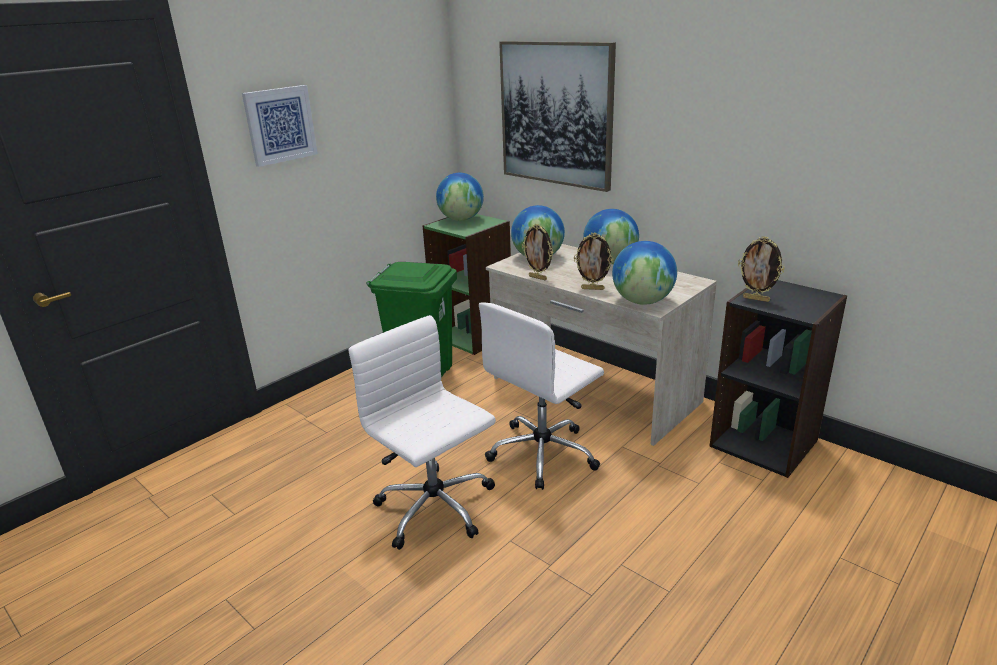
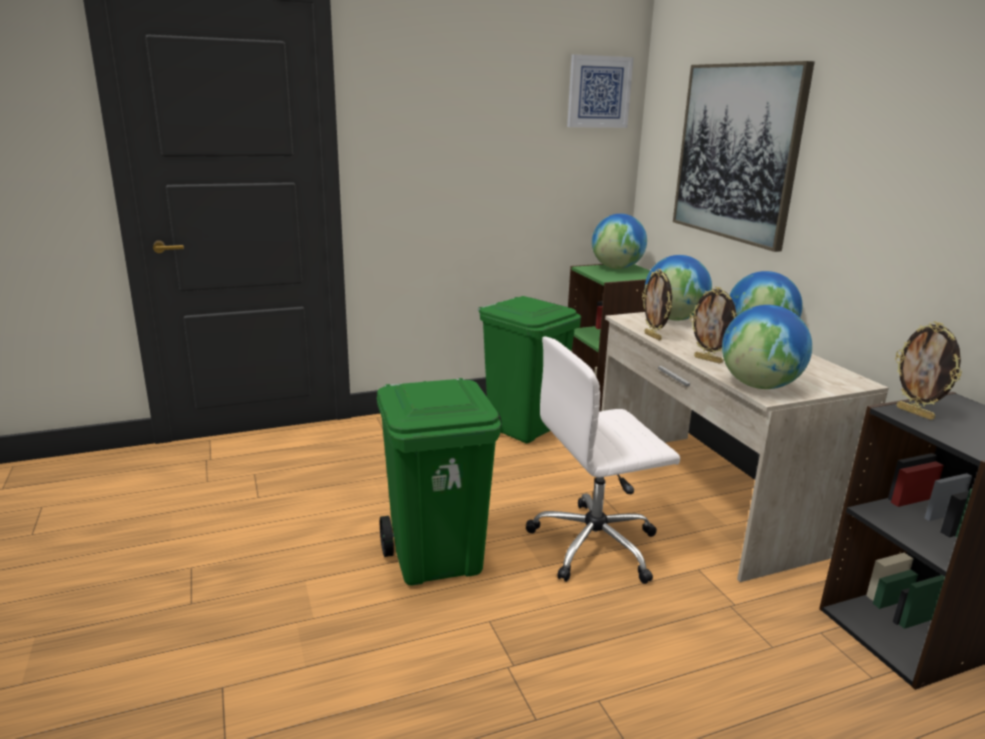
camera: 25 degrees right, 5 degrees down
(280, 125) = (425, 127): picture -> picture (599, 92)
(436, 509) = (437, 559): white office chair -> green trash can

